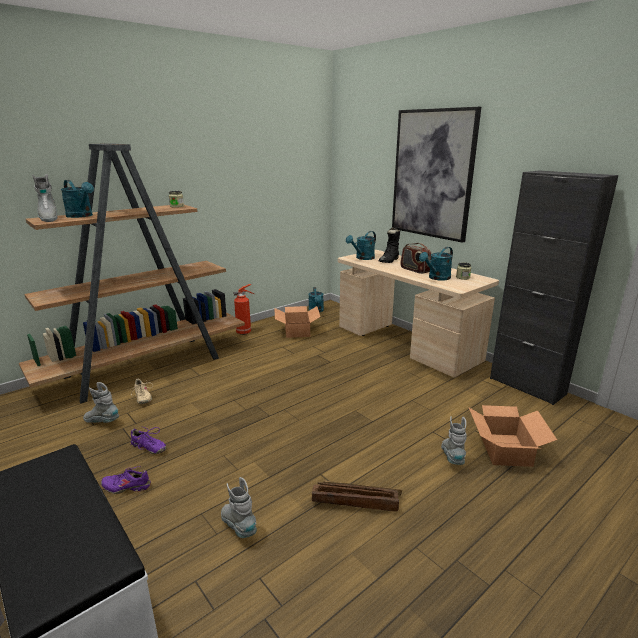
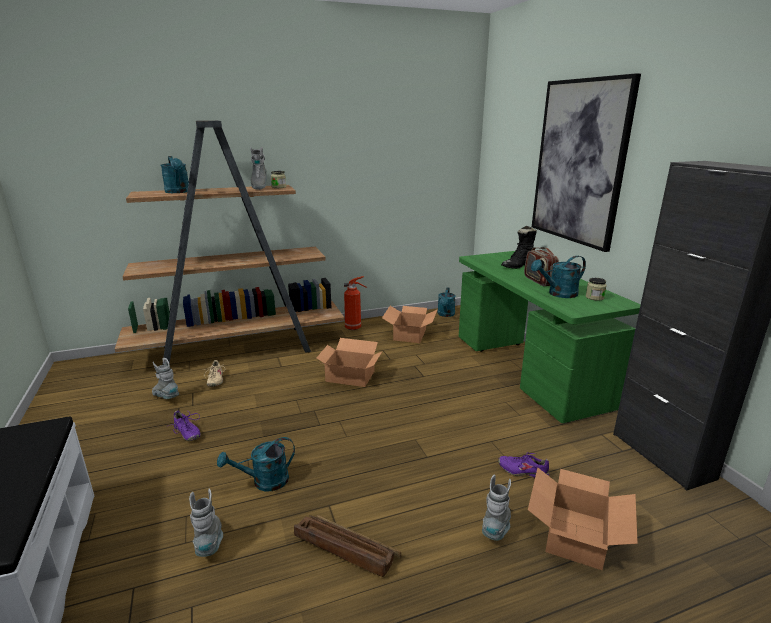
camera: 20 degrees right, 0 degrees up
(48, 219) = (147, 193): grey boot -> grey boot (259, 187)
(127, 486) = (143, 468): purple shoe -> purple shoe (523, 471)
(269, 372) = (350, 376): none -> cardboard box
(362, 258) = (488, 260): turquoise watering can -> turquoise watering can (264, 482)
(406, 344) = (527, 370): beige desk -> green desk

